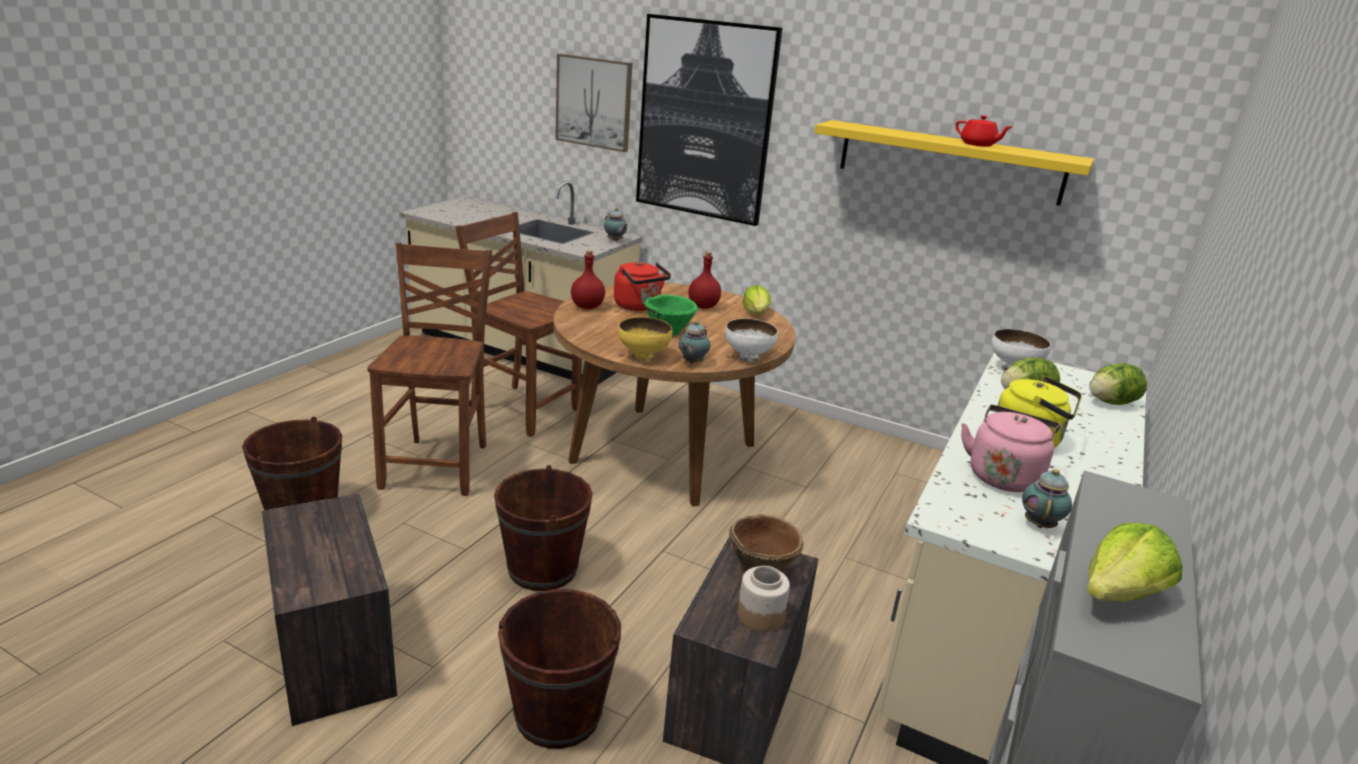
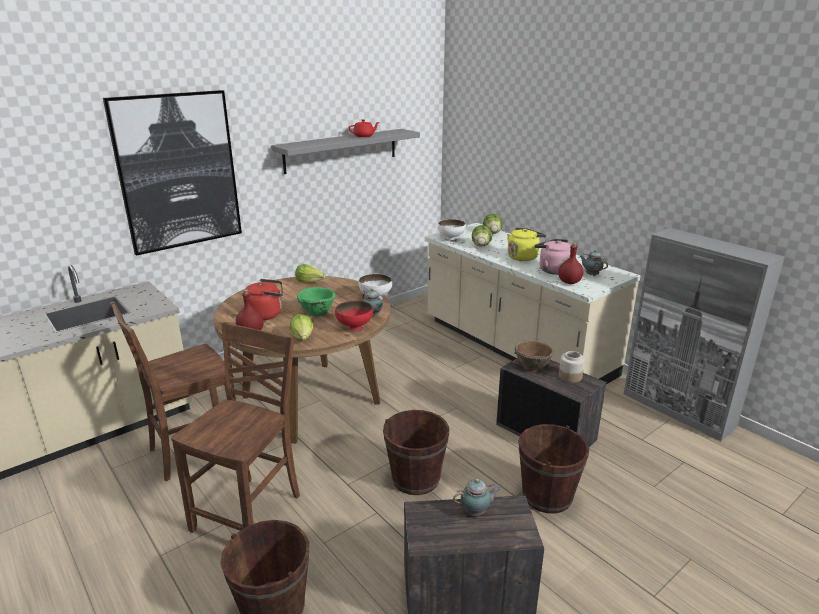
camera: 65 degrees left, 0 degrees up
(439, 465) = (250, 512): brown chair -> brown chair turned 90 degrees clockwise
(594, 102) = (61, 187): picture -> none
(615, 240) = (147, 292): teapot -> teapot (476, 512)
(644, 357) = (354, 328): yellow bowl -> red bowl
(702, 306) = (285, 294): red bottle -> red bottle (569, 282)
(949, 162) = (341, 150): yellow shelf -> grey shelf
(1120, 595) = (734, 250): lettuce -> lettuce (303, 337)

